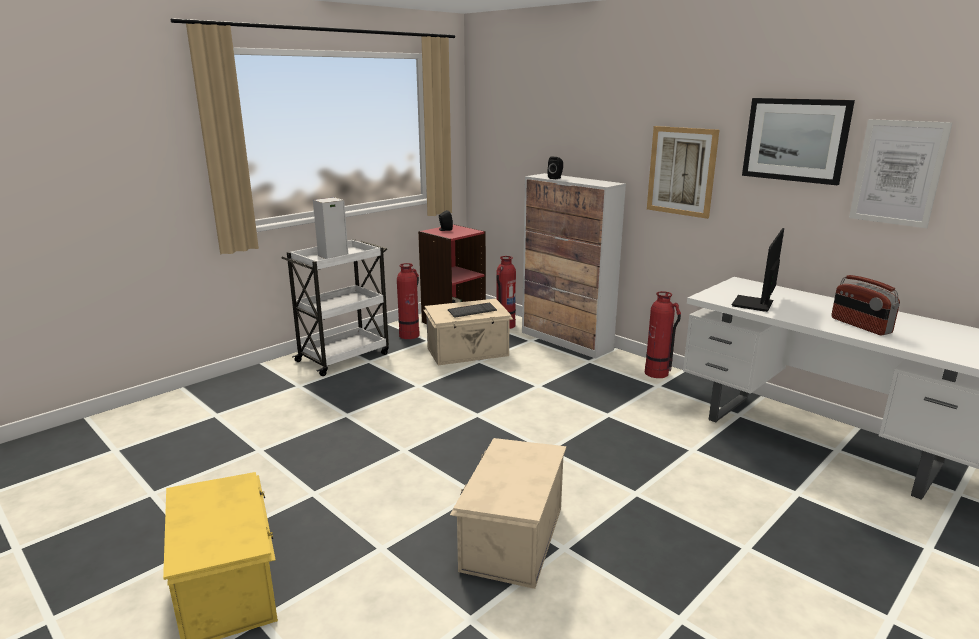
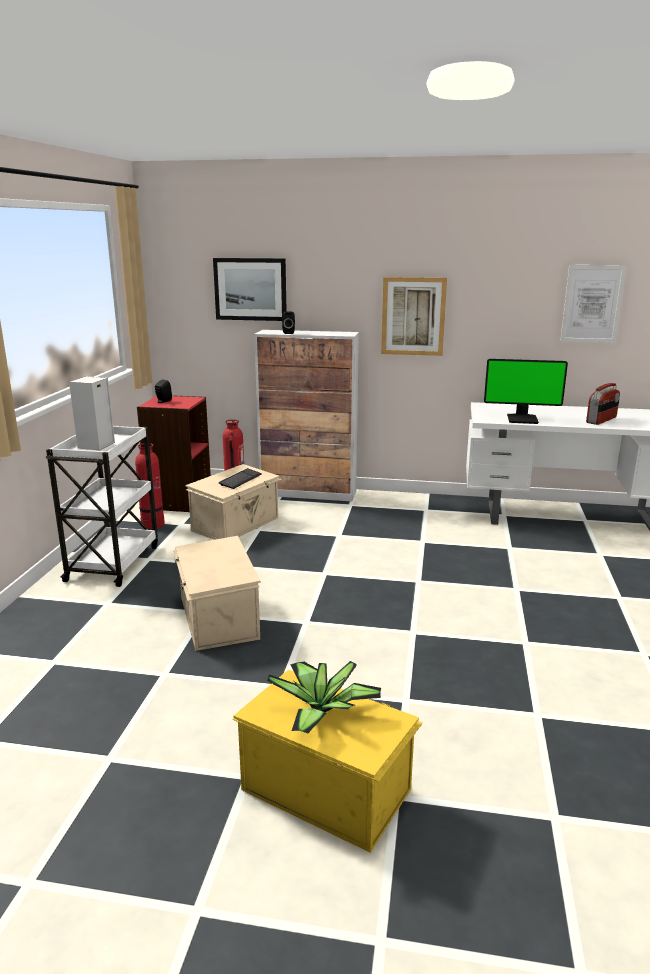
camera: 35 degrees left, 0 degrees up
(218, 512) = (322, 711): none -> potted plant
(510, 538) = (484, 651): beige storage box -> beige storage box (217, 618)
(657, 373) = (412, 500): fire extinguisher -> none
(754, 305) = (522, 419): monitor -> monitor turned 75 degrees counterclockwise
(795, 140) = (513, 283): picture -> picture (250, 289)
(860, 326) = (601, 420): radio -> radio turned 75 degrees counterclockwise

